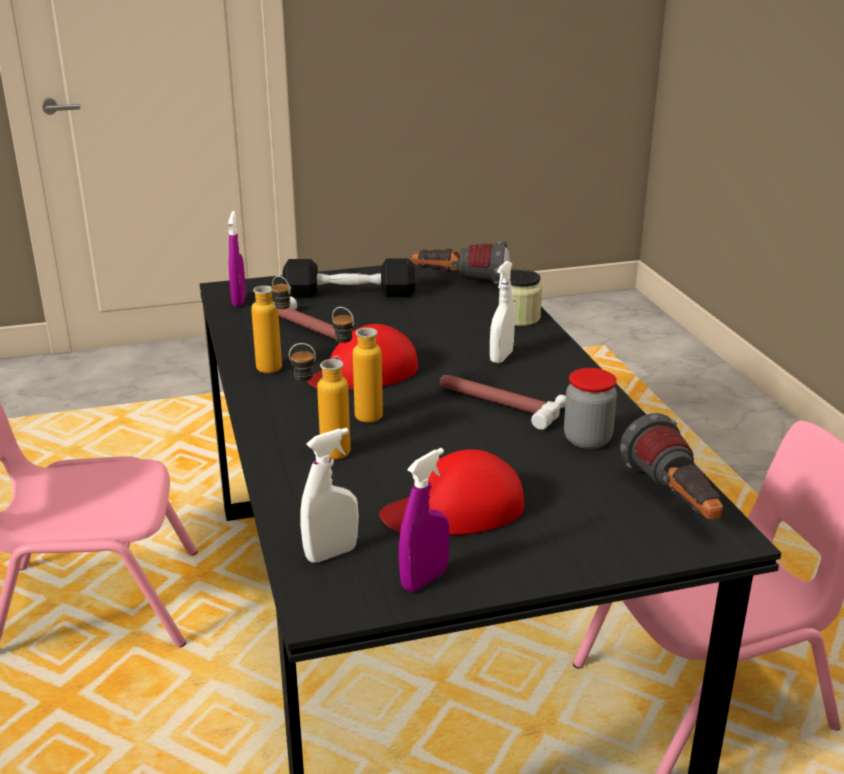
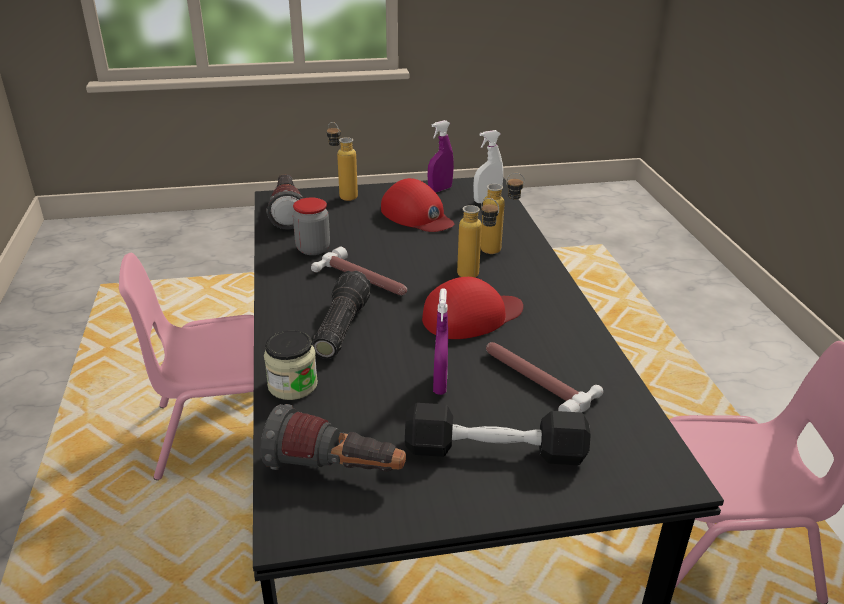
camera: 175 degrees left, 5 degrees up
(239, 300) = (641, 445): purple spray bottle -> purple spray bottle (440, 384)
(277, 371) = (553, 323): bottle -> bottle (343, 195)
(455, 509) = (417, 216): red cap -> red cap turned 60 degrees clockwise
(501, 357) = (339, 327): white spray bottle -> flashlight

